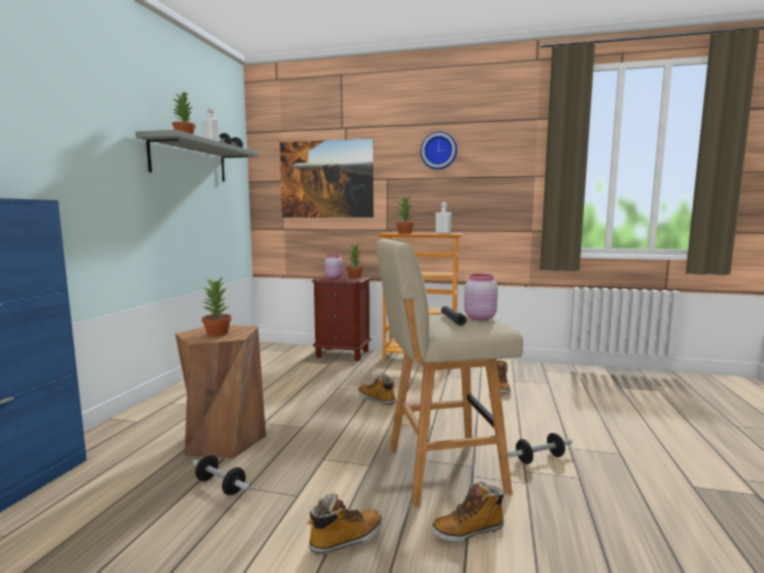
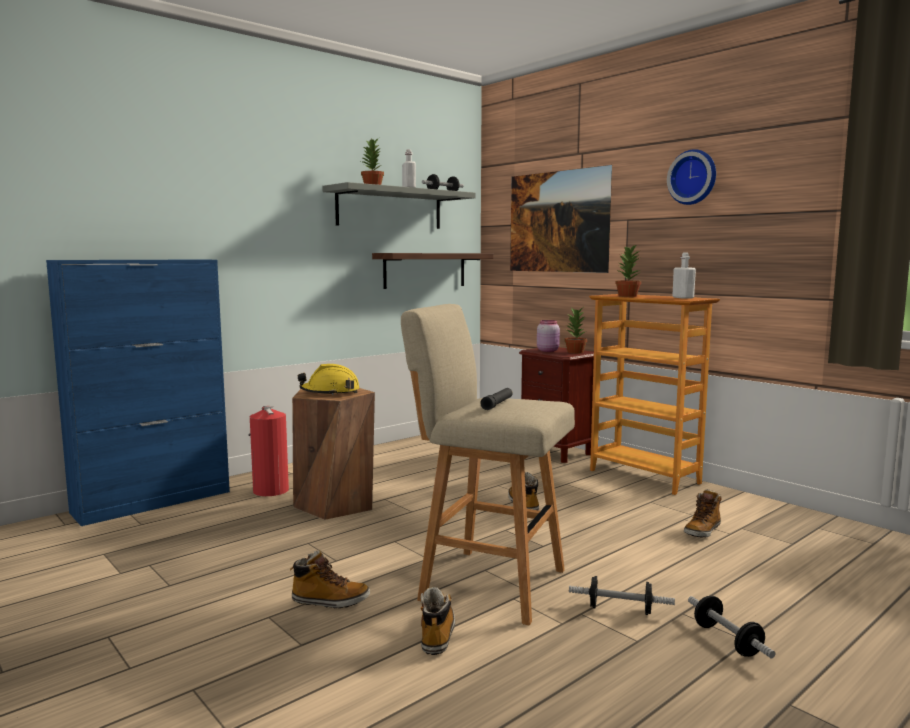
camera: 35 degrees right, 0 degrees up
(135, 444) = (270, 489): none -> fire extinguisher
(216, 217) = (425, 270): none -> shelf
(218, 333) = (330, 392): potted plant -> yellow hard hat
(220, 486) = (291, 536): dumbbell -> dumbbell (727, 640)
(468, 530) = (437, 634): boot -> boot turned 75 degrees clockwise
(479, 317) = (534, 406): pink jar -> none

